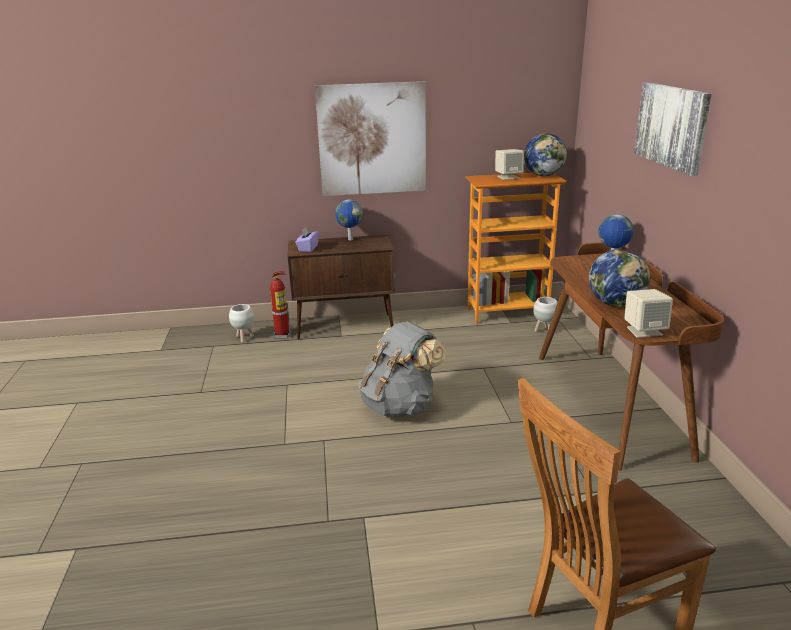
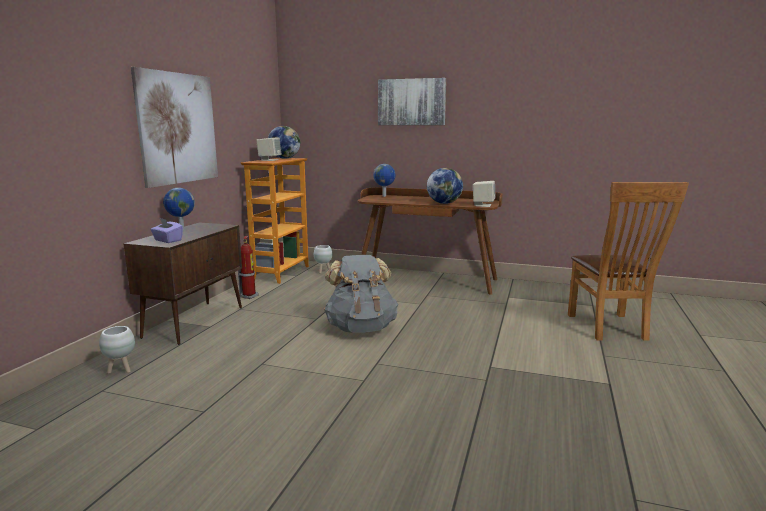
camera: 65 degrees left, 10 degrees down
(282, 335) = (155, 350): fire extinguisher -> fire extinguisher (249, 296)

